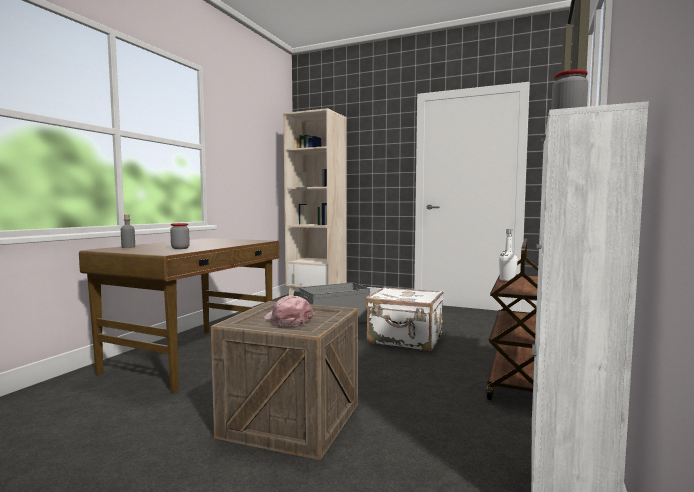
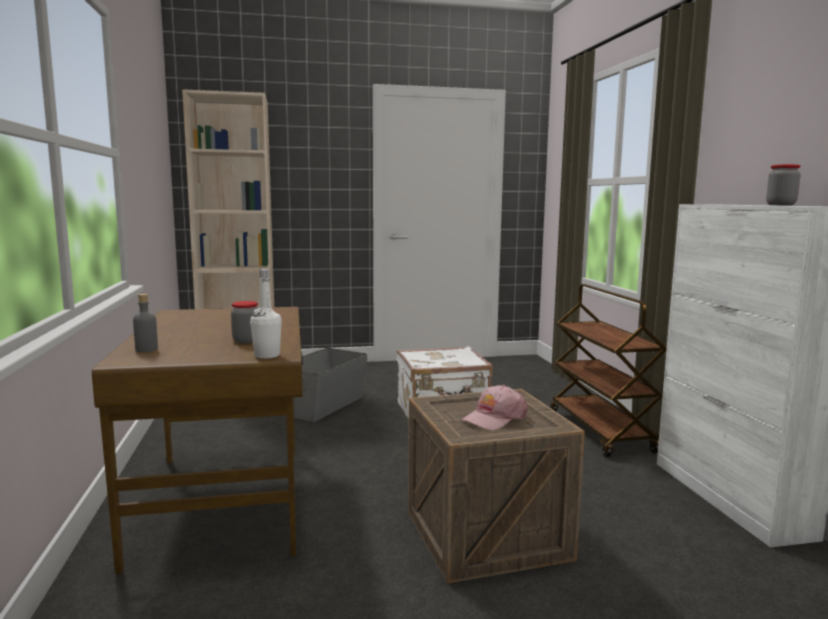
camera: 35 degrees left, 5 degrees up
(287, 320) = (494, 418): pink cap -> pink cap turned 60 degrees counterclockwise
(507, 280) = (586, 331): white bottle -> white bottle (267, 355)

